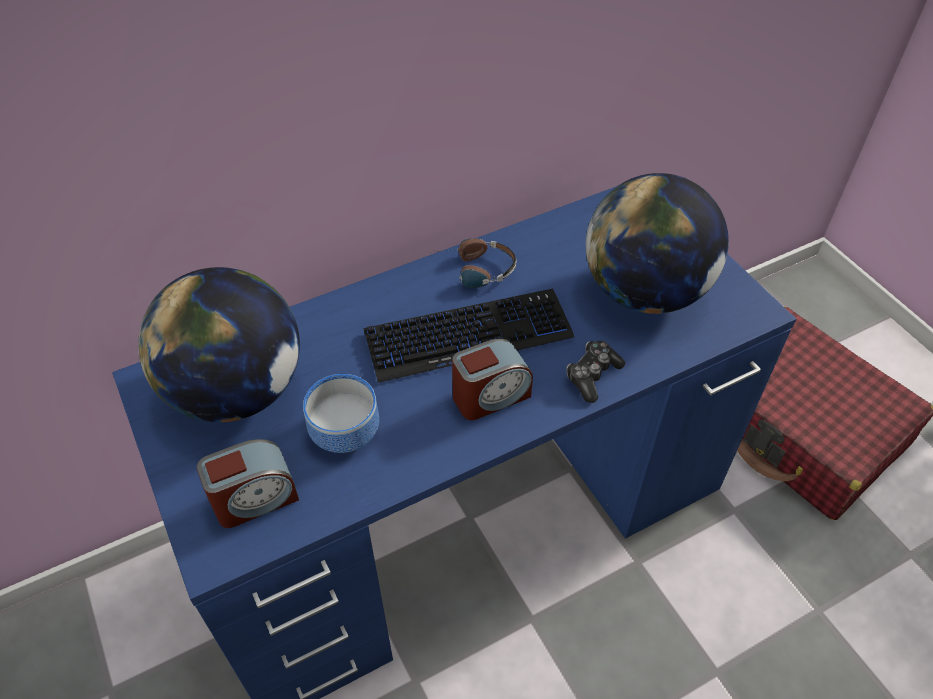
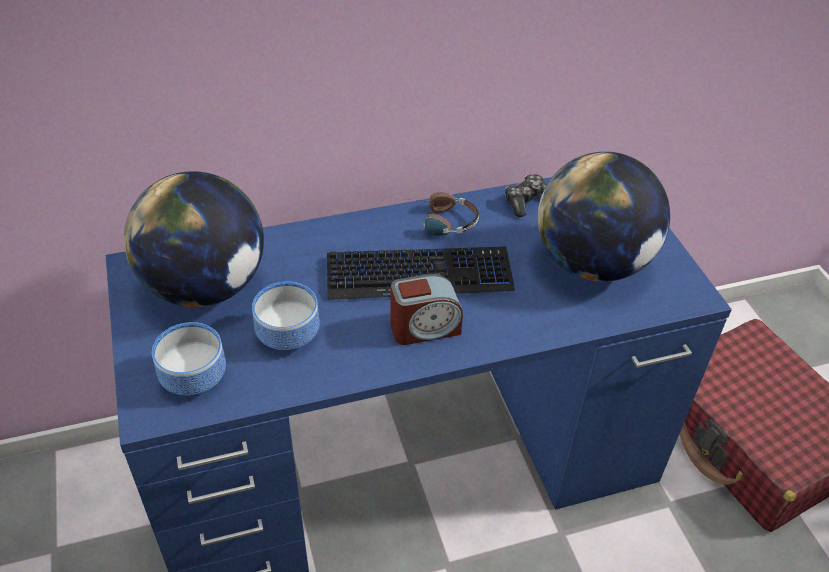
camera: 10 degrees right, 5 degrees down
(255, 499) = (196, 375): alarm clock -> bowl
(592, 375) = (522, 326): game controller -> game controller (526, 201)

